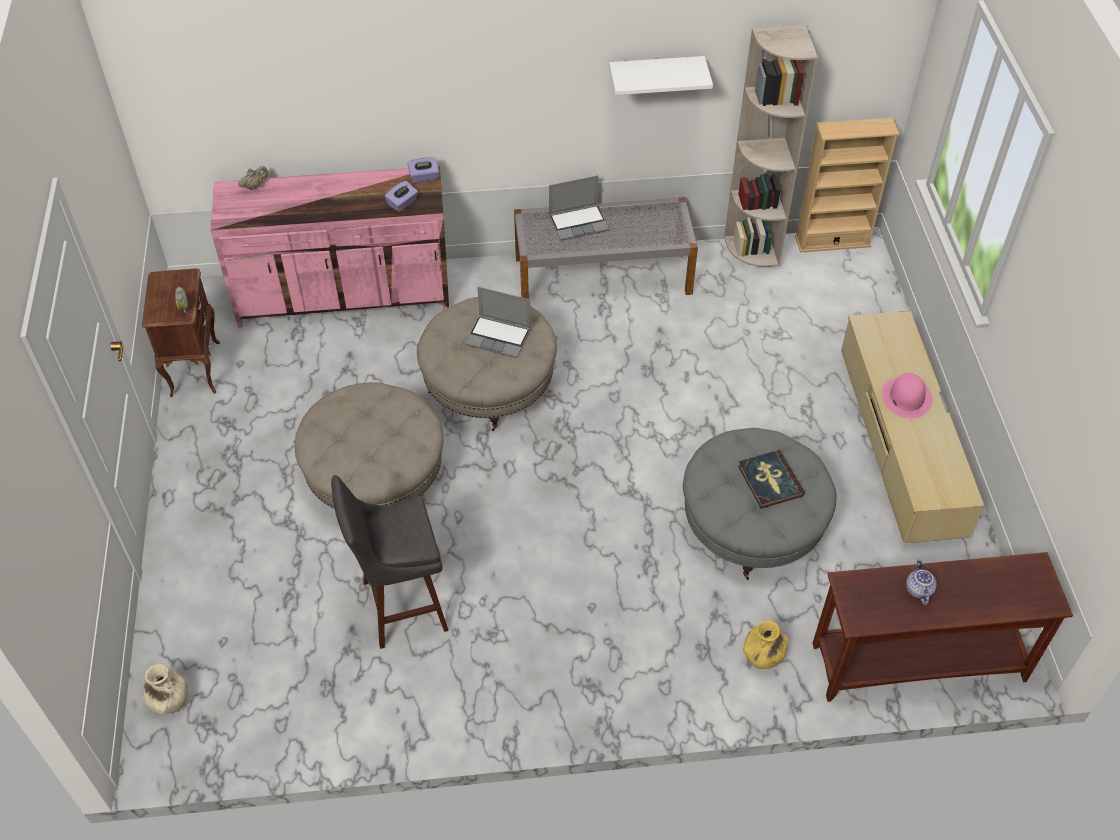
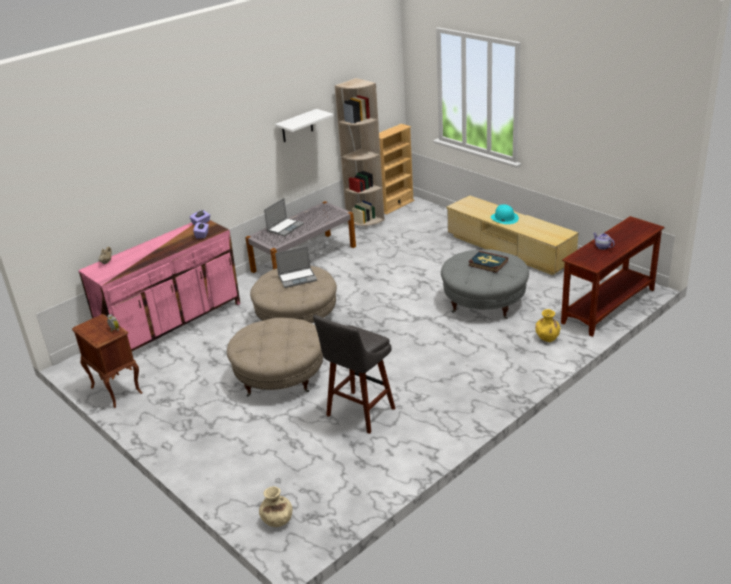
camera: 35 degrees left, 20 degrees down
(906, 397) = (504, 218): pink hat -> turquoise hat

